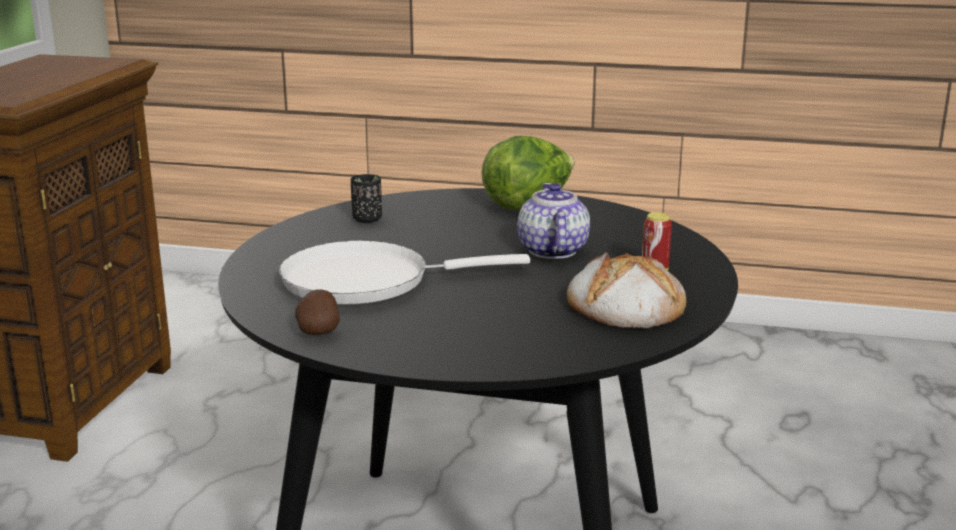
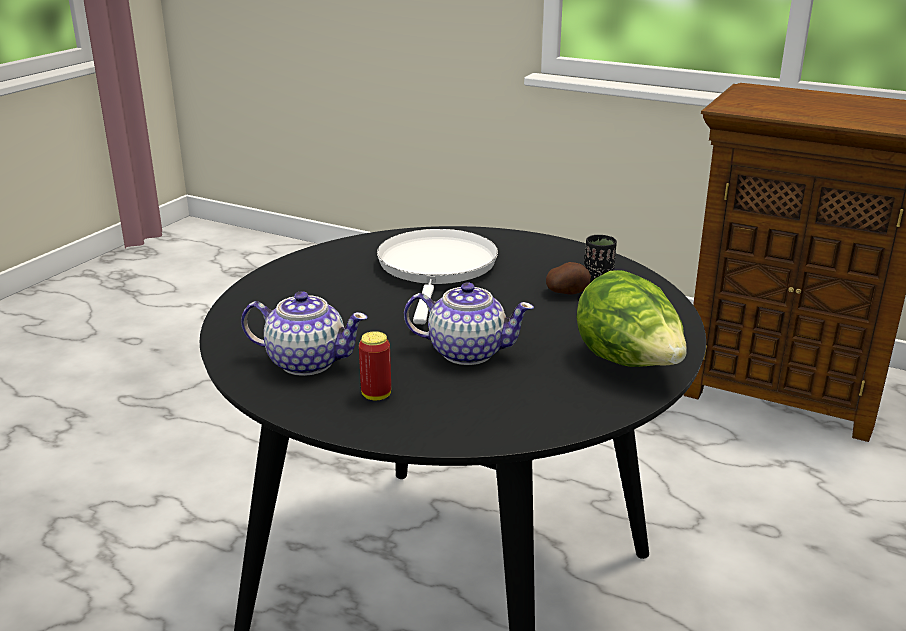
camera: 105 degrees right, 5 degrees up
(318, 331) = (351, 249): potato -> potato (567, 293)
(624, 305) = (306, 362): bread -> teapot

